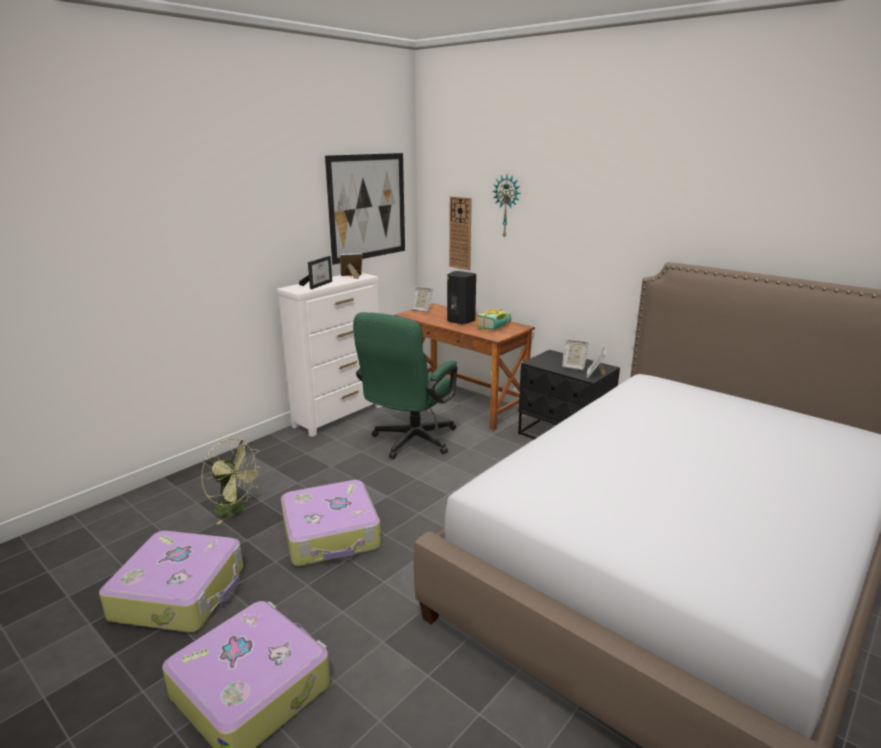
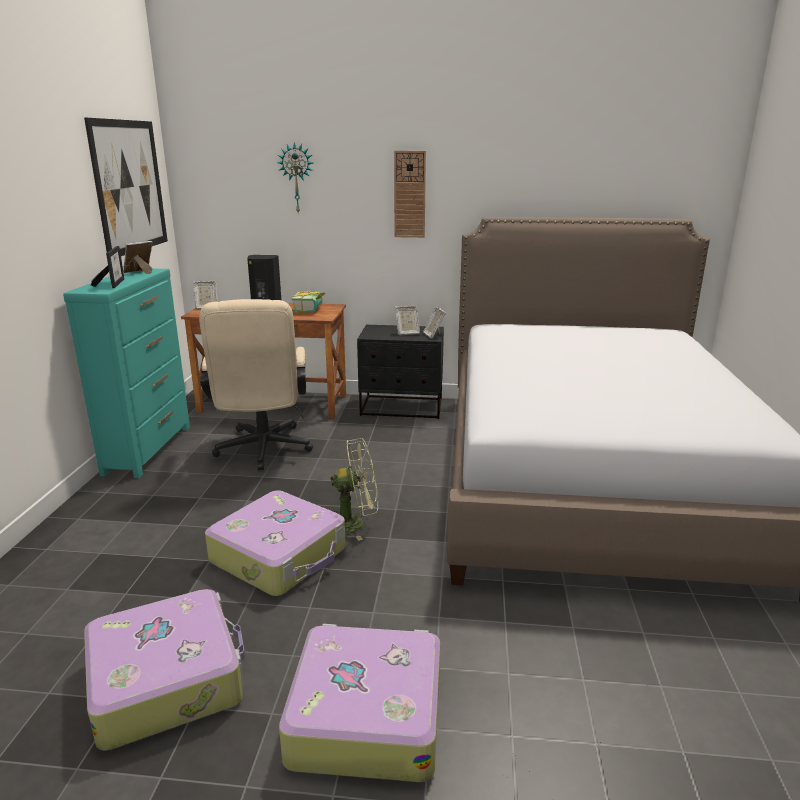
camera: 35 degrees left, 0 degrees up
(235, 509) = (132, 576): green fan -> green fan (354, 523)
(339, 416) = (149, 449): white dresser -> turquoise dresser
(410, 442) = (263, 451): green office chair -> beige office chair
(460, 233) = (237, 214): wall clock -> wall clock (409, 194)

